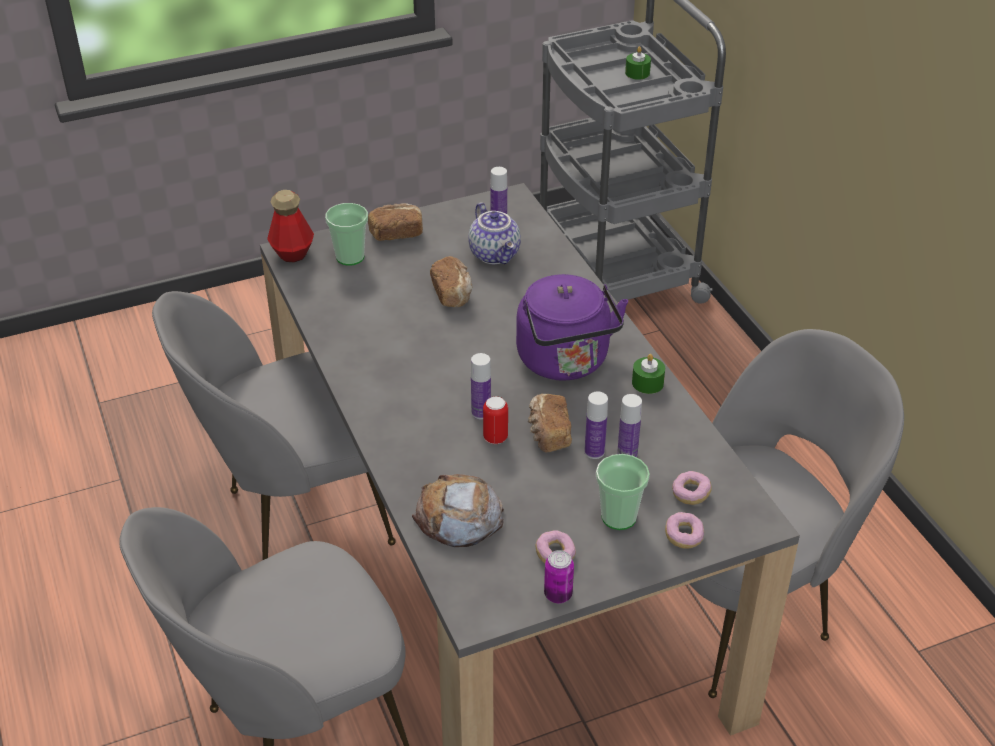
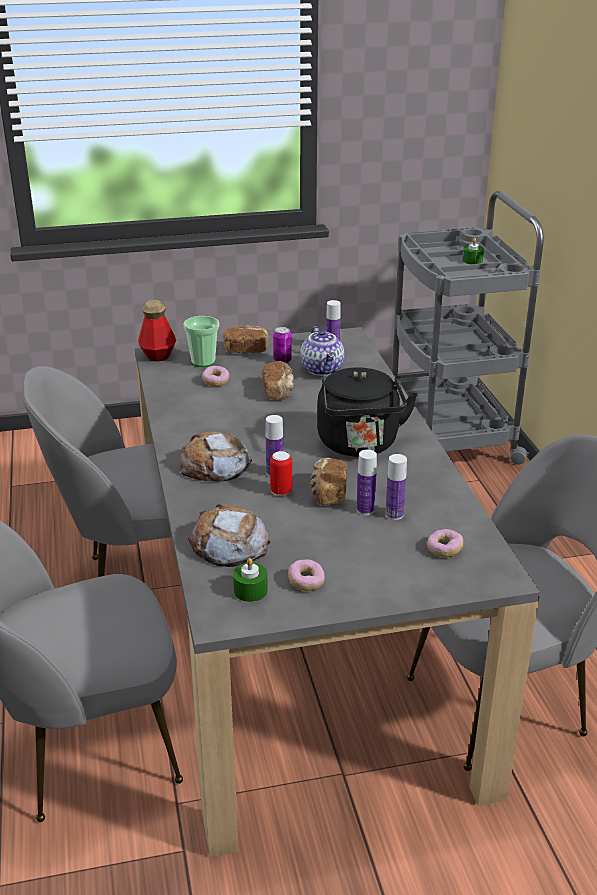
camera: 10 degrees right, 10 degrees down
(410, 410) = (215, 465): none -> bread
(558, 594) = (299, 612): can -> can (282, 361)
(566, 362) = (359, 445): purple kettle -> black kettle
(619, 517) = (373, 560): cup -> none
(647, 383) = (427, 466): green candle -> green candle (250, 590)
(683, 536) = (429, 581): donut -> donut (215, 381)

